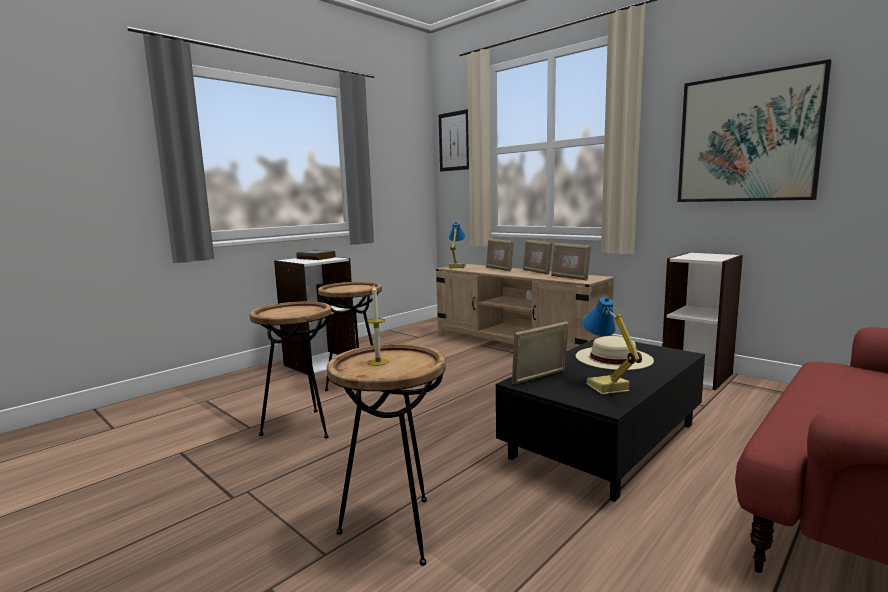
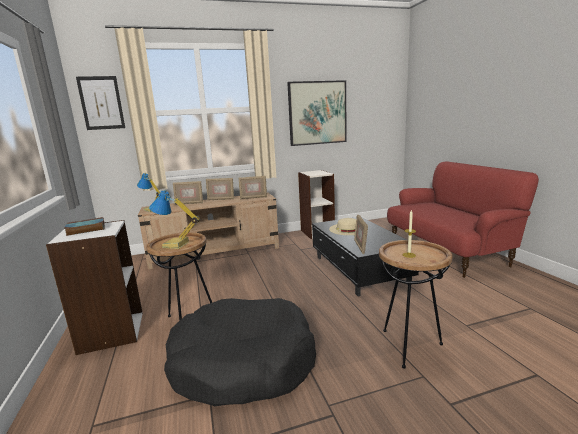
camera: 60 degrees left, 5 degrees up
(301, 427) = (243, 363): brown side table -> black dog bed
(606, 387) = (384, 239): table lamp -> table lamp (175, 245)

